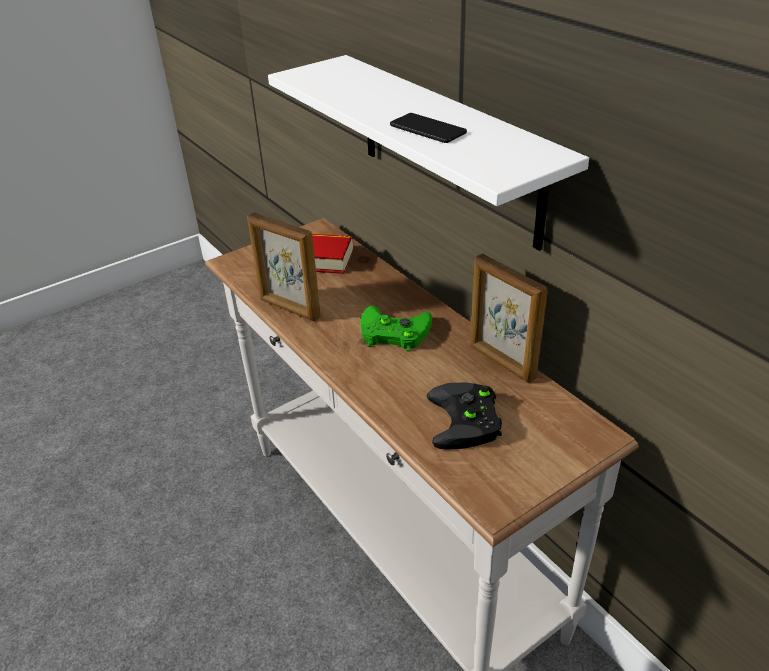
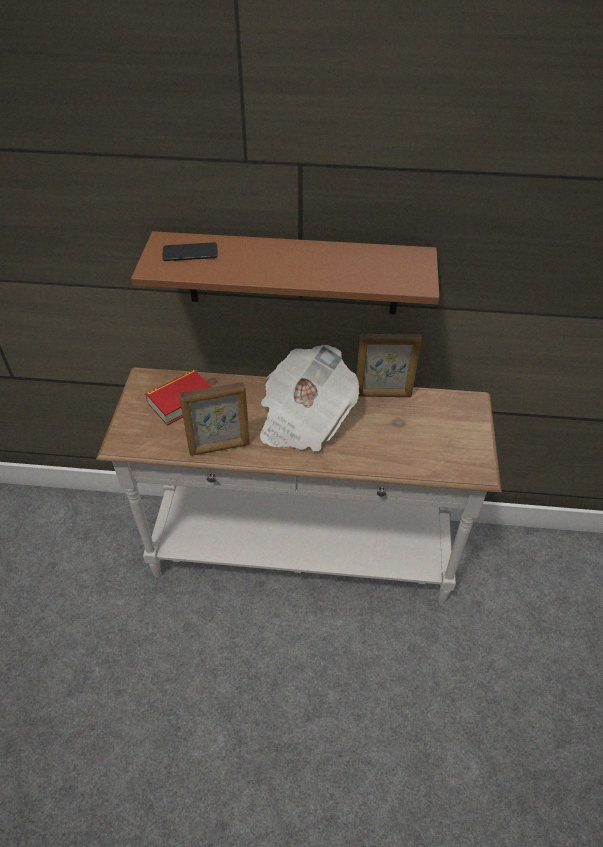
camera: 50 degrees left, 10 degrees up
(391, 332) = (304, 418): green game controller -> newspaper
(427, 129) = (329, 271): phone -> phone (190, 253)
(447, 148) = (292, 274): white shelf -> brown shelf
(467, 421) = (413, 440): black game controller -> none

